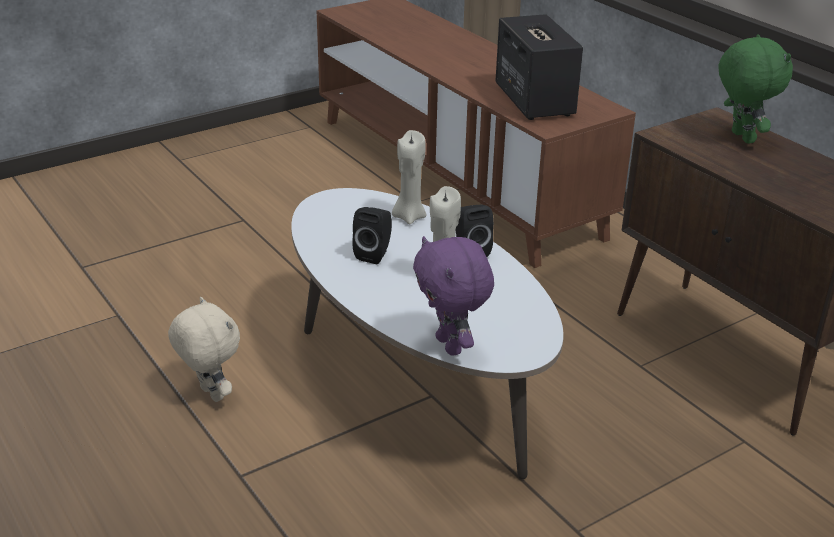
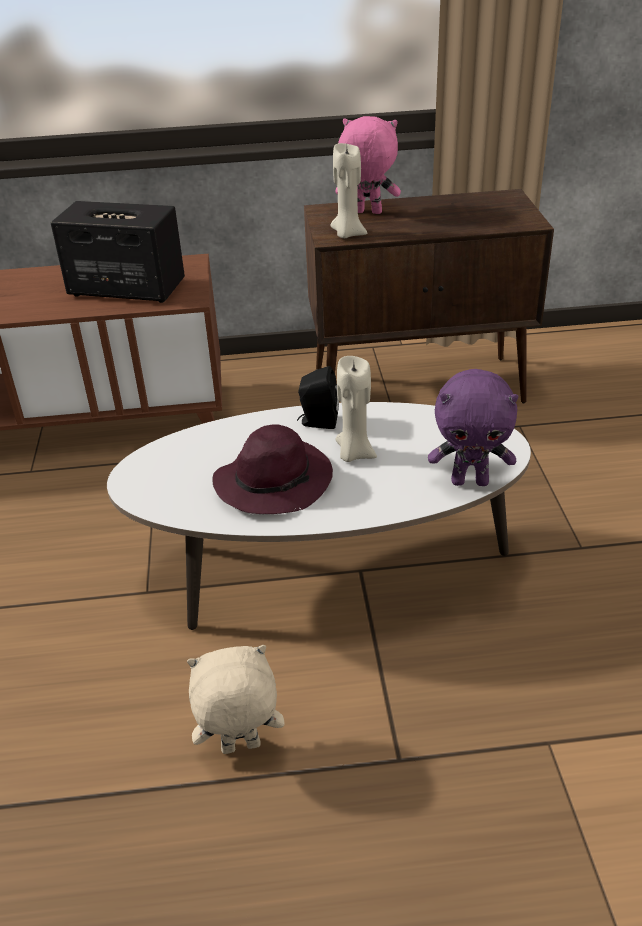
camera: 60 degrees left, 5 degrees up
(375, 254) = (275, 481): black speaker -> purple hat
(409, 216) = (221, 439): beige candle -> beige candle (347, 234)
(740, 137) = (367, 213): green plush toy -> pink plush toy

